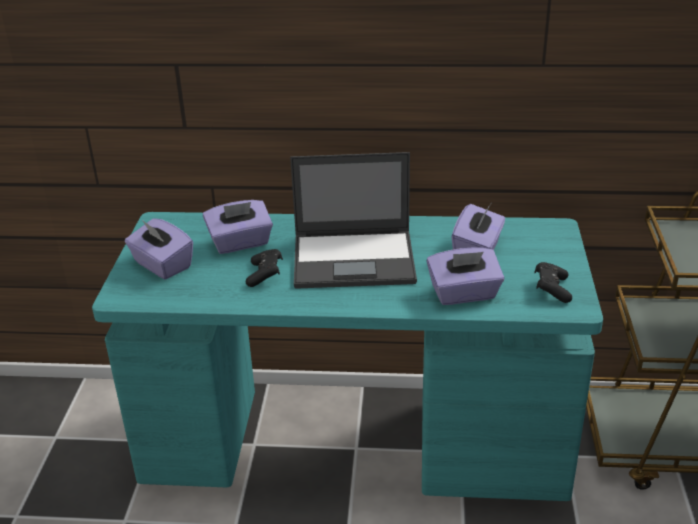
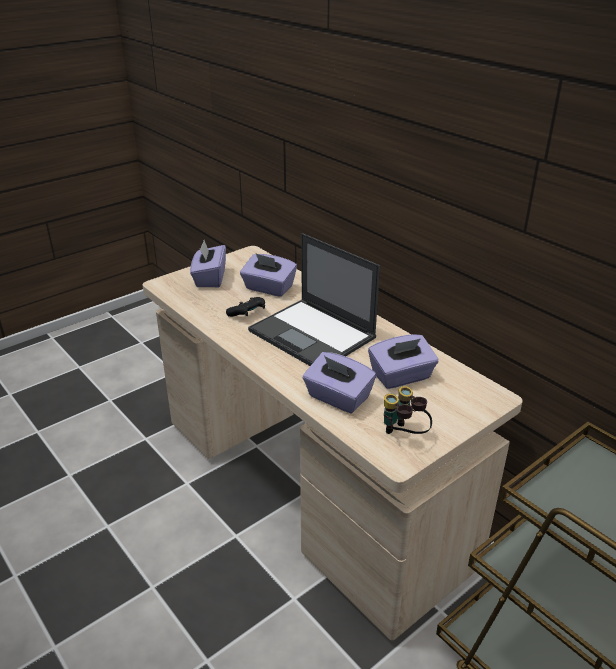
camera: 45 degrees right, 0 degrees up
(354, 445) = (308, 489): turquoise desk -> beige desk
(551, 290) = (404, 435): black game controller -> binoculars

